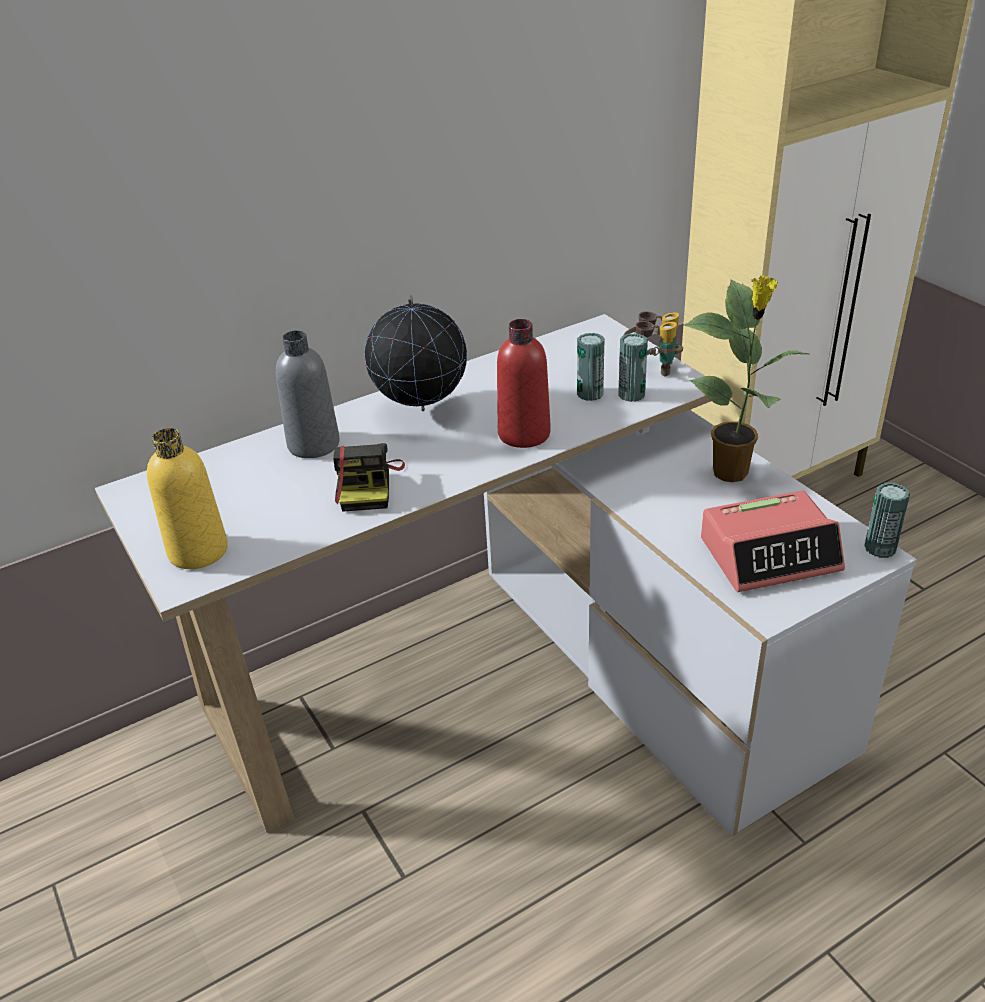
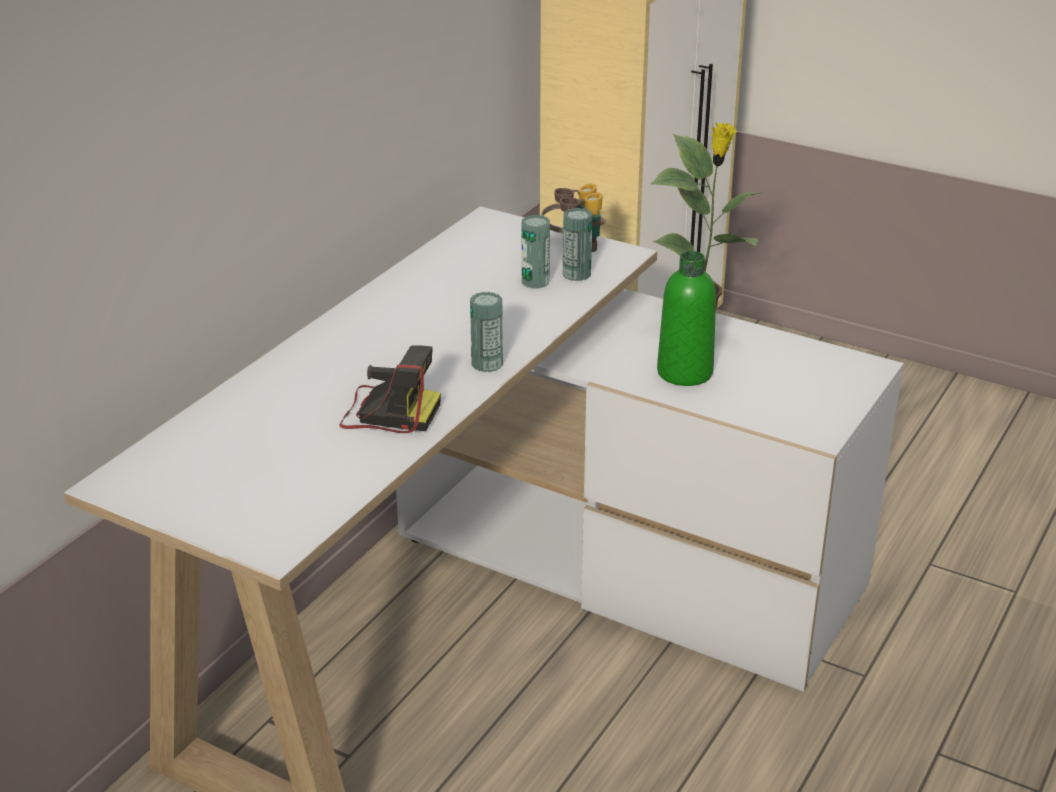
camera: 30 degrees left, 5 degrees down
(198, 551) = (262, 516): yellow bottle -> none
(313, 444) = (287, 390): grey bottle -> none
(368, 485) = (388, 413): camera -> camera turned 45 degrees counterclockwise
(421, 411) = (375, 333): globe -> none
(524, 434) = (504, 331): red bottle -> none
(687, 511) = (684, 372): none -> green bottle
(770, 554) = (785, 389): alarm clock -> none
(880, 548) = (869, 361): can -> can (487, 364)

